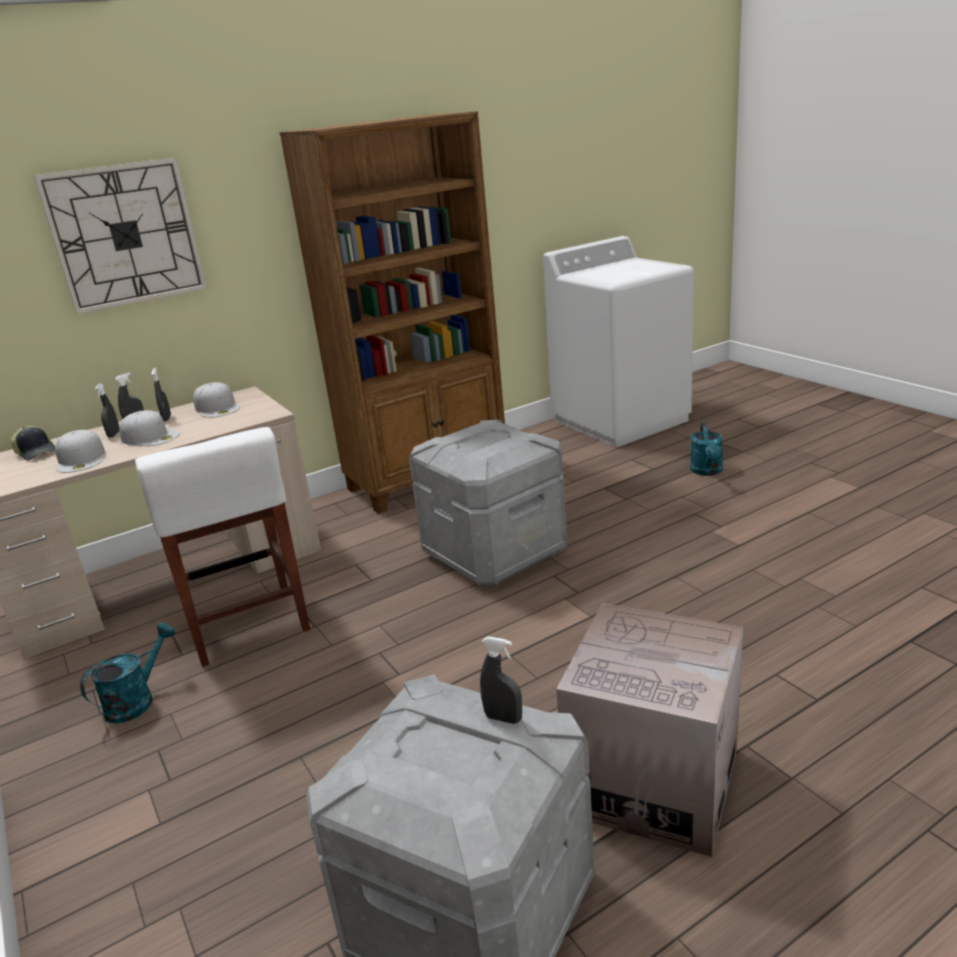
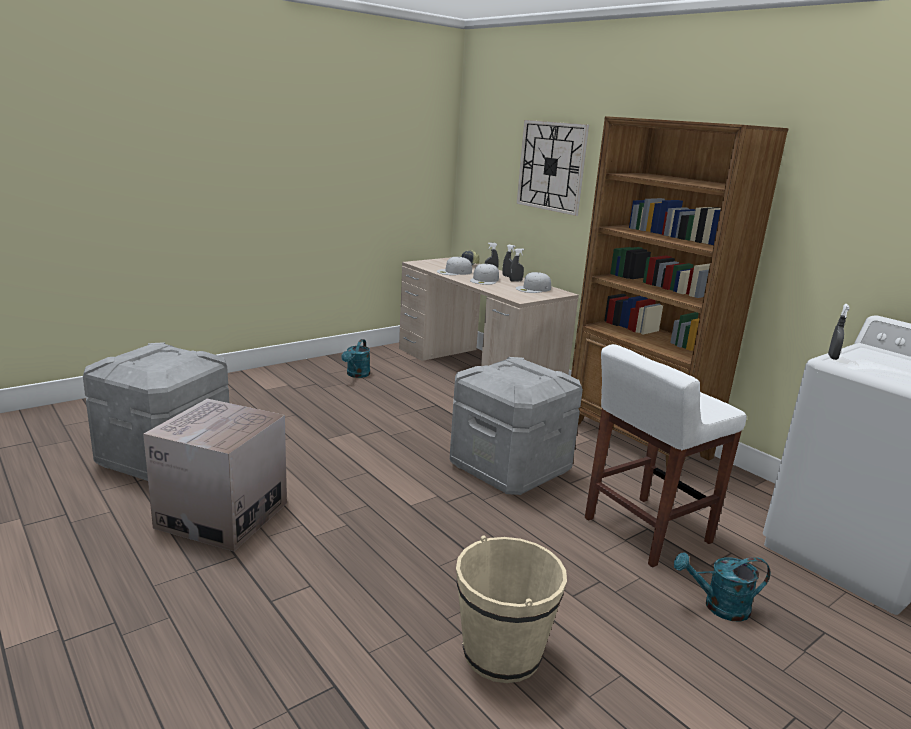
camera: 80 degrees right, 5 degrees down
(137, 700) = (356, 375): turquoise watering can -> turquoise watering can turned 75 degrees clockwise
(247, 625) = (420, 392): white stool -> white stool (645, 531)
(503, 718) = (165, 365): grey spray bottle -> grey spray bottle (832, 357)
(814, 559) = (502, 653): none -> beige bucket

